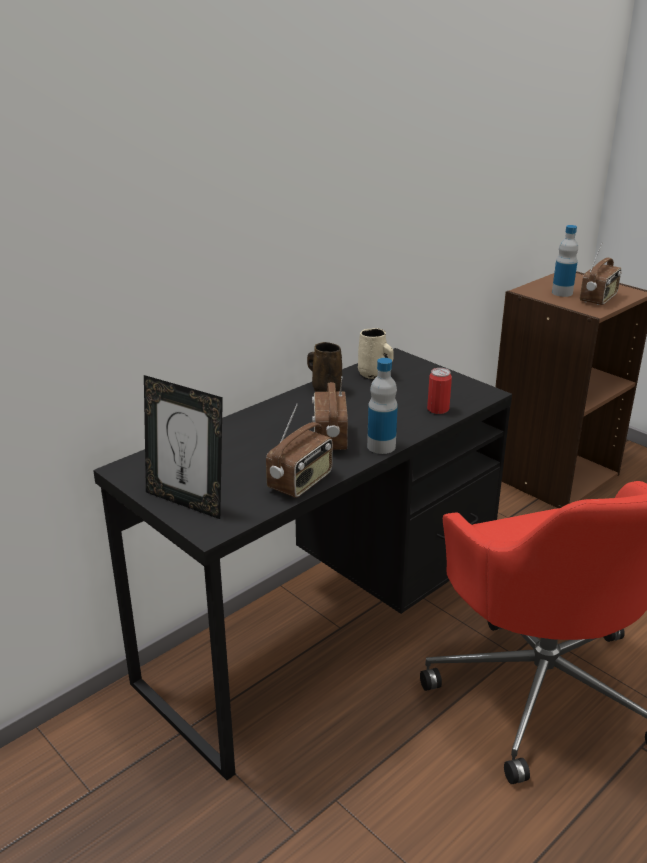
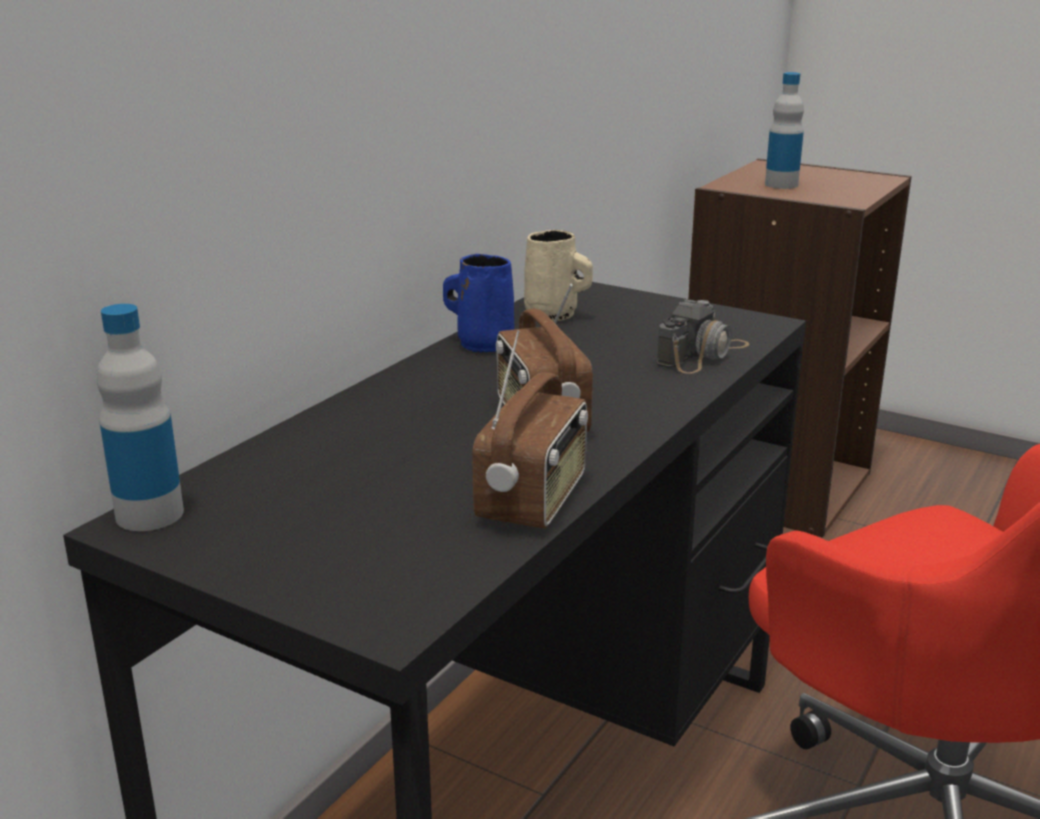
camera: 15 degrees left, 5 degrees down
(187, 501) = (309, 569): picture frame -> none
(325, 389) = (482, 344): brown mug -> blue mug
(381, 446) = (646, 421): bottle -> bottle (149, 514)
(438, 409) = (703, 354): can -> camera
(599, 299) = (841, 188): radio -> none

